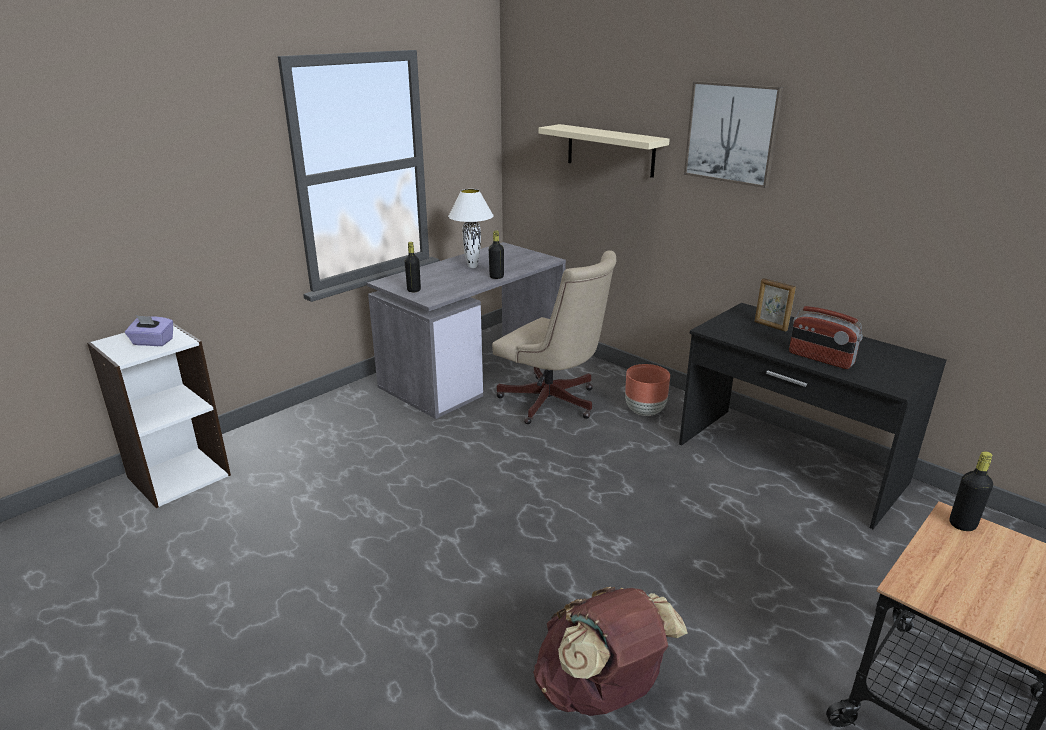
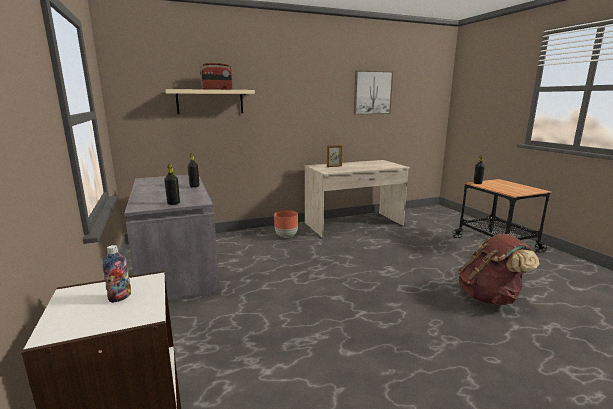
camera: 65 degrees left, 10 degrees down
(152, 342) = (120, 297): purple tissue box -> bottle
(472, 267) = (163, 188): white table lamp -> none
(553, 404) = (251, 253): beige office chair -> none
(732, 133) = (284, 84): picture -> picture (372, 92)
(789, 463) = (354, 224): black desk -> beige desk
(820, 359) = (370, 167): radio -> radio (217, 89)

